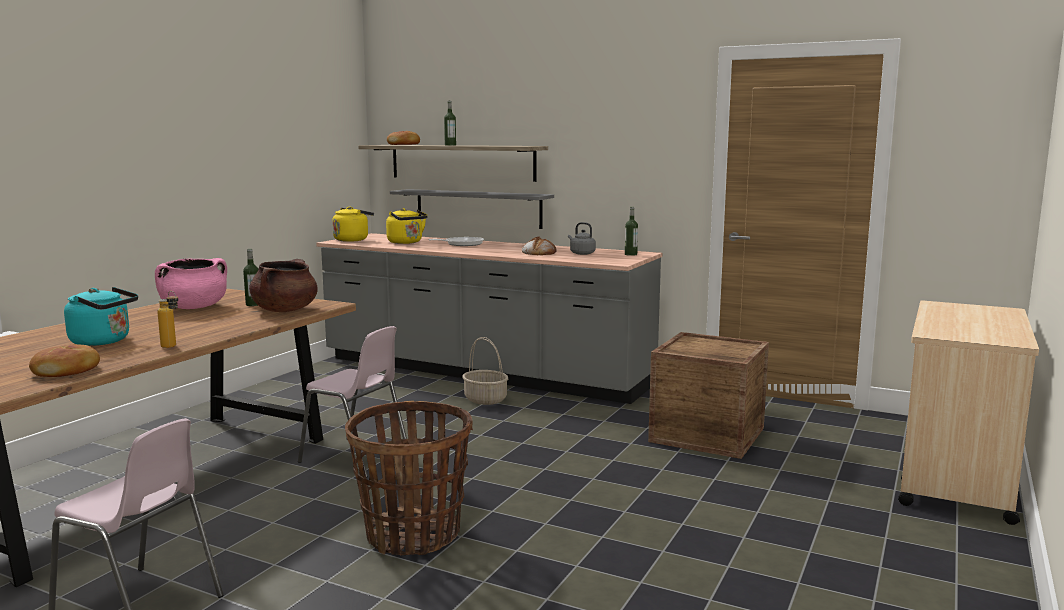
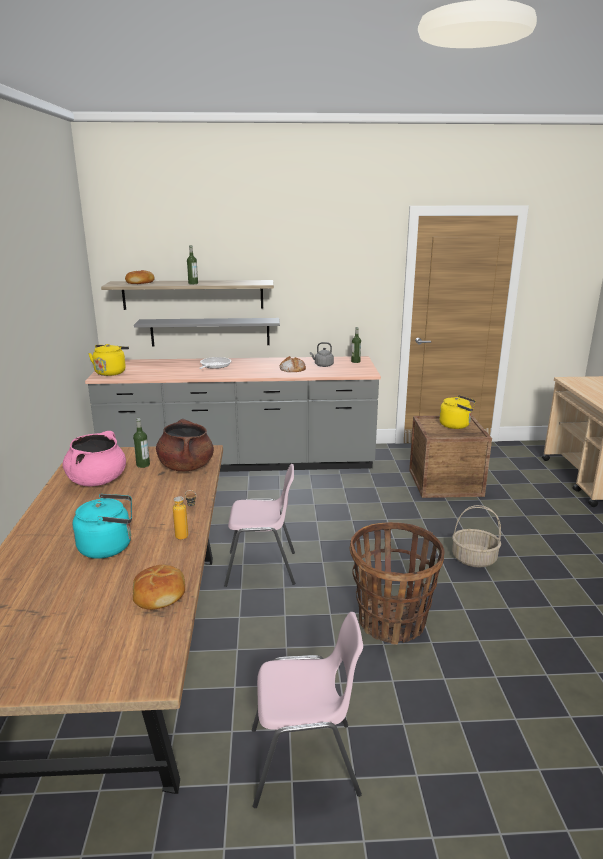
camera: 30 degrees left, 10 degrees up
(406, 242) = (166, 370): yellow kettle -> yellow kettle (456, 425)
(486, 399) = (277, 488): basket -> basket (474, 559)

